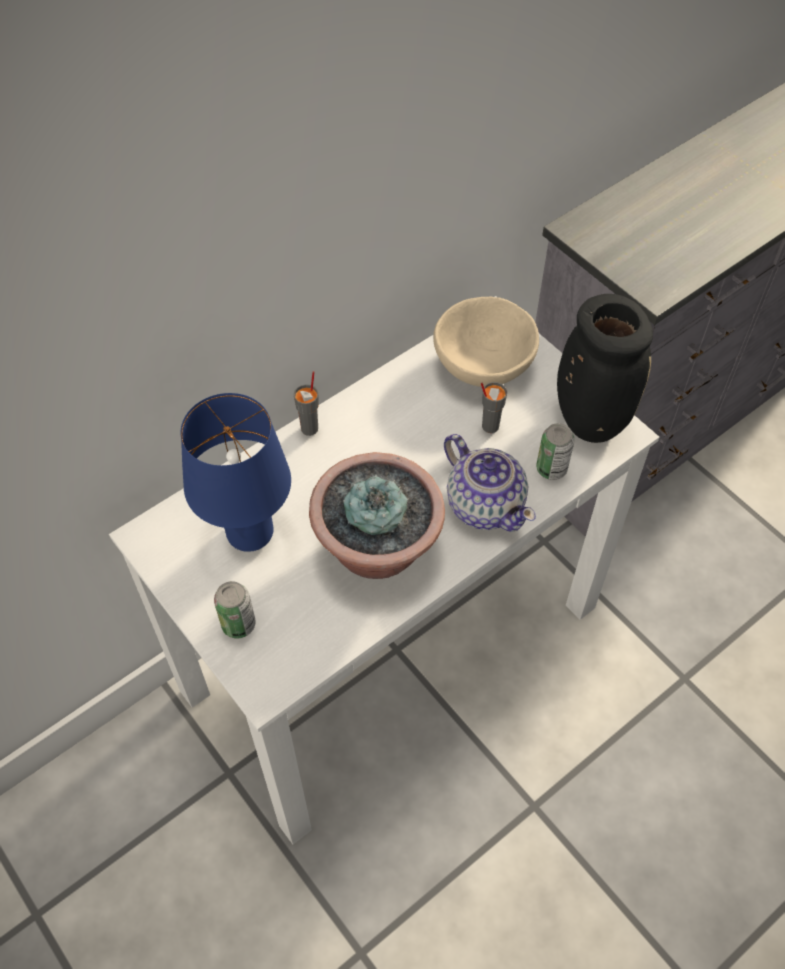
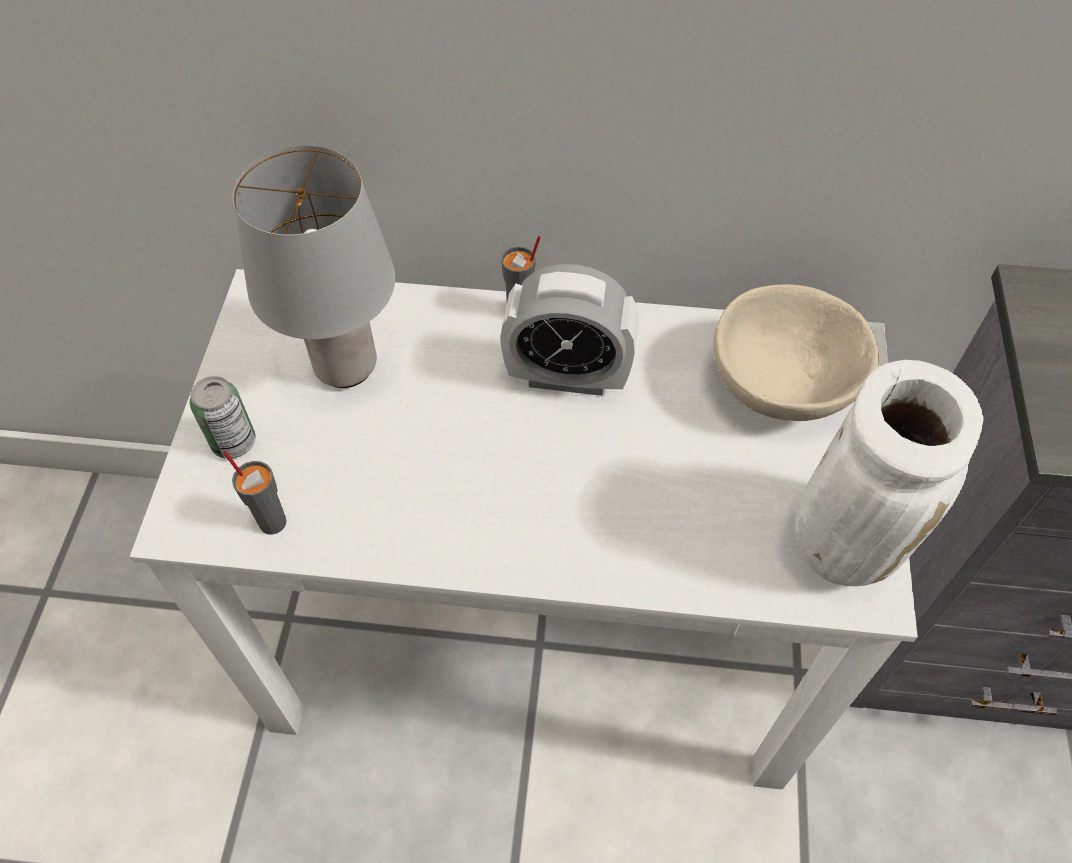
camera: 45 degrees right, 0 degrees up
(250, 535) = (345, 368): blue table lamp -> grey table lamp
(376, 443) = (567, 376): none -> alarm clock
(378, 548) = (442, 483): potted plant -> none
(485, 504) = (607, 534): teapot -> none
(489, 426) = (712, 455): grey cup -> grey cup (272, 521)
(551, 469) = (730, 560): can -> none
(588, 418) = (843, 540): black vase -> white vase

